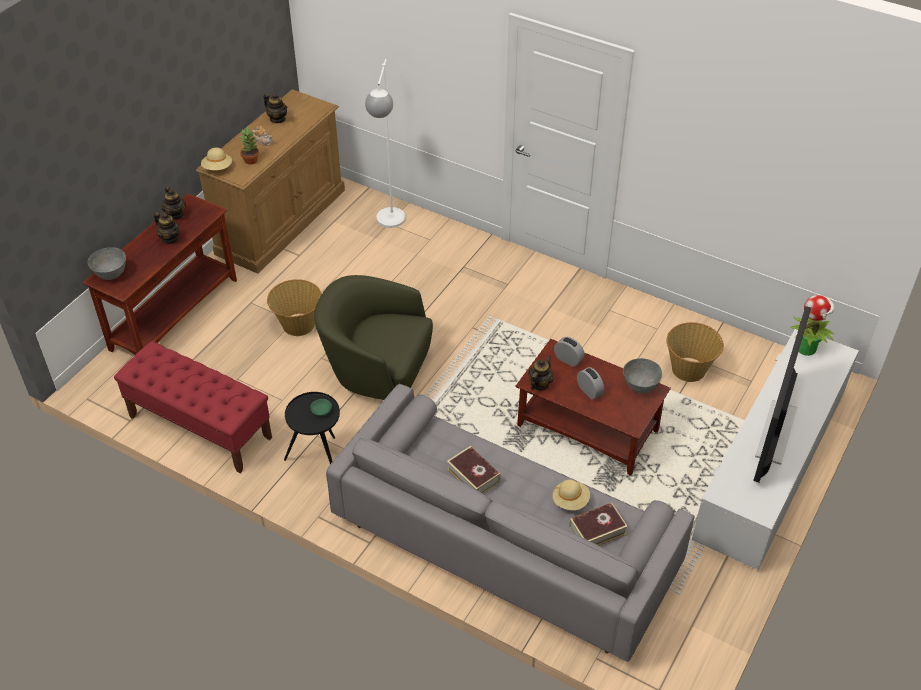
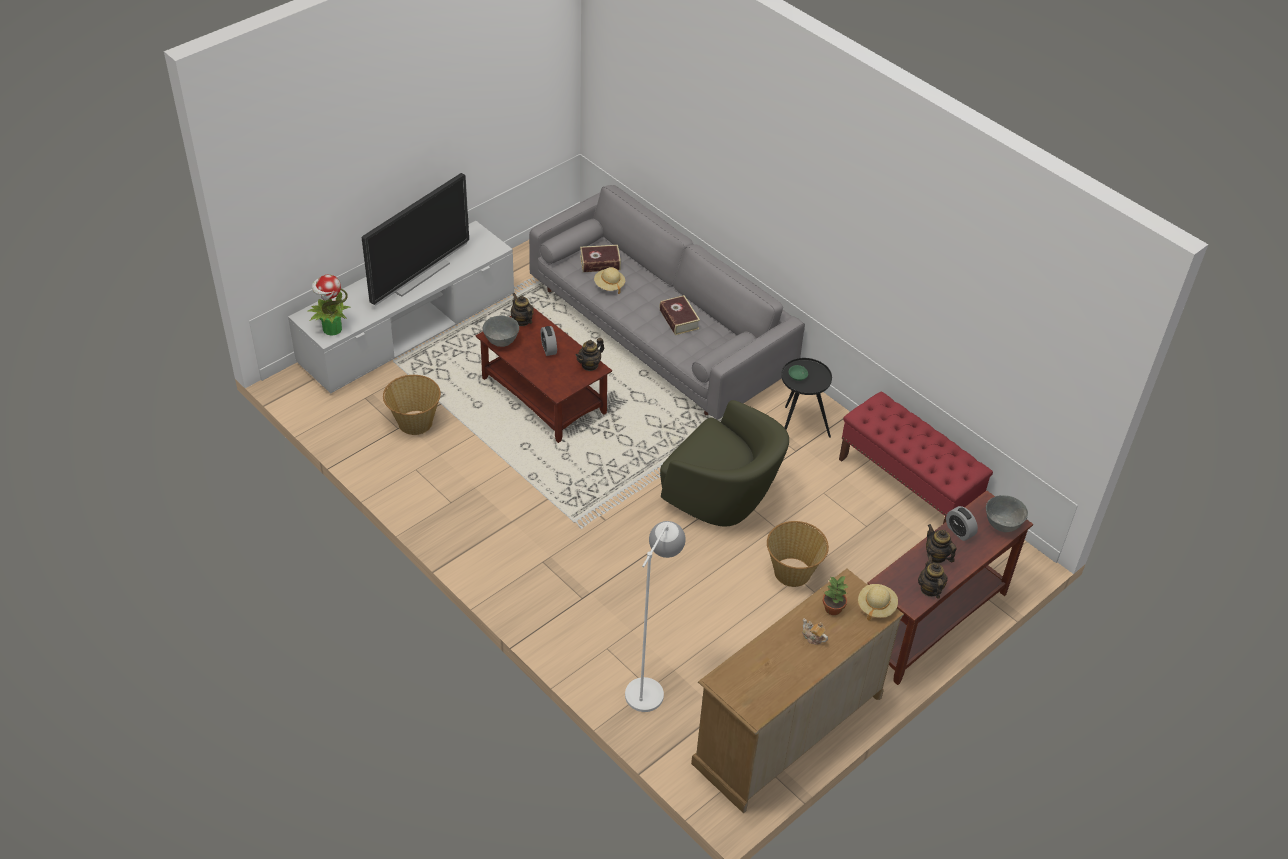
camera: 165 degrees left, 0 degrees up
(277, 119) = (787, 673): teapot -> teapot (522, 321)
(568, 359) = (551, 379): alarm clock -> alarm clock (959, 531)

